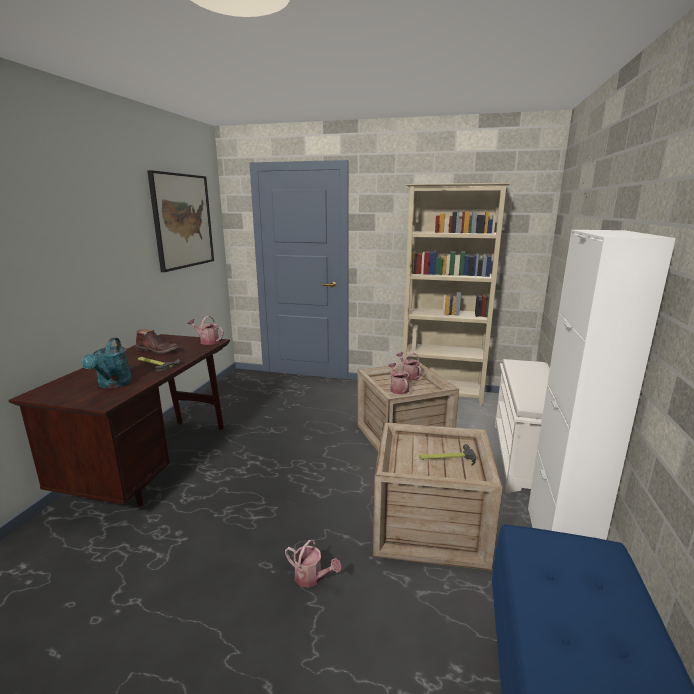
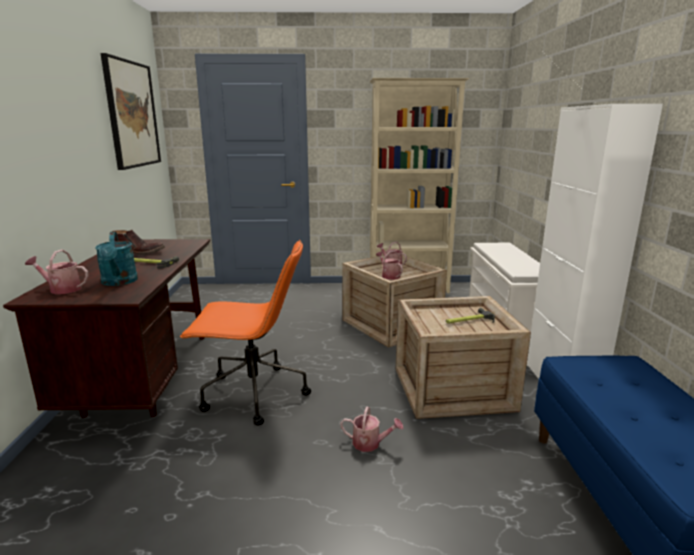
camera: 15 degrees left, 0 degrees up
(207, 341) = (187, 242): watering can -> watering can (61, 289)
(232, 497) = (252, 394): none -> orange office chair

